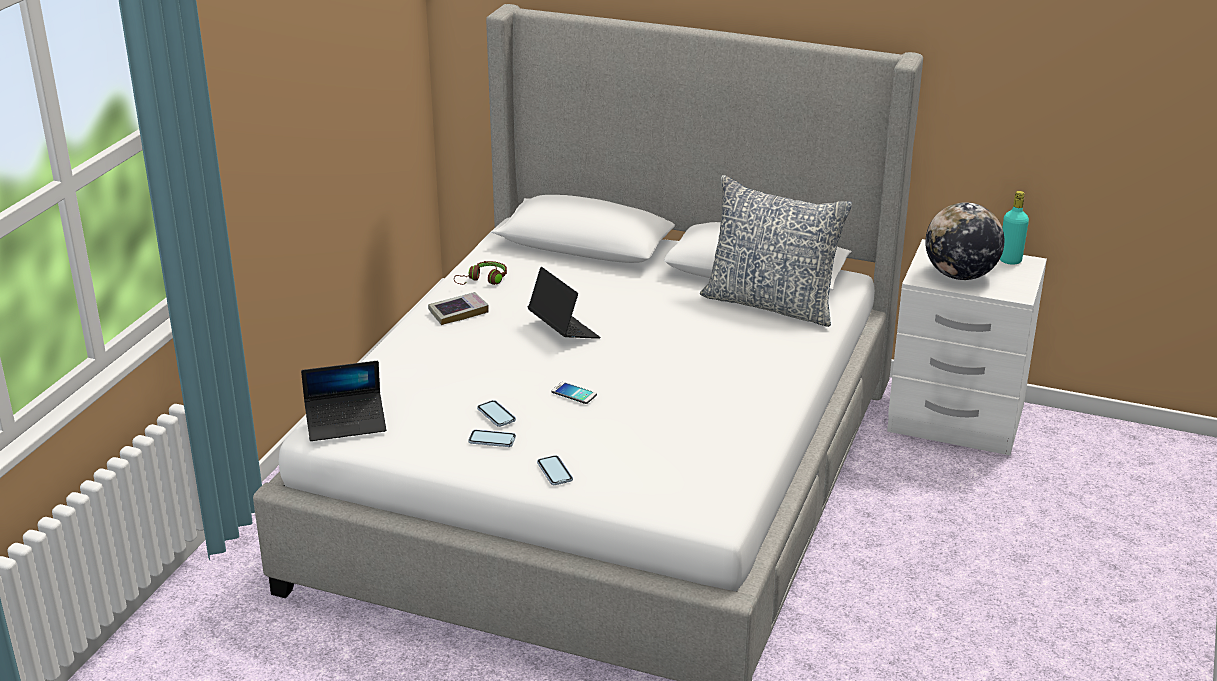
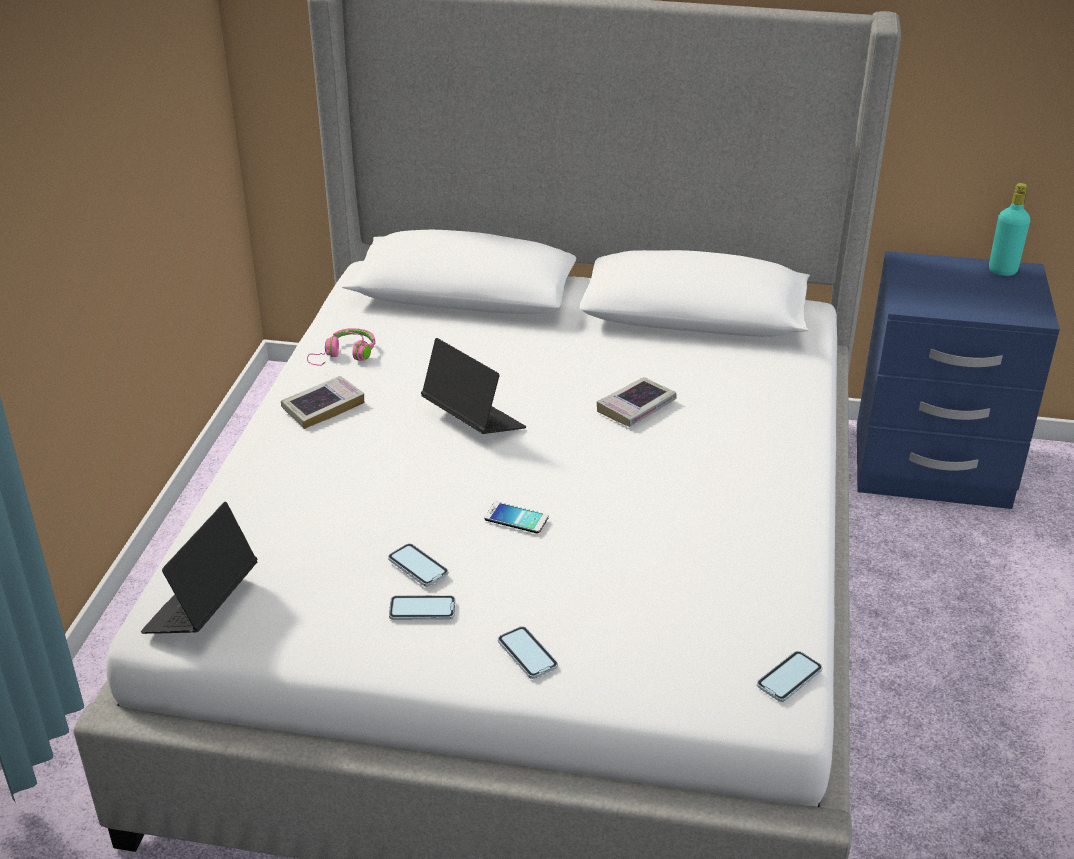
camera: 10 degrees left, 5 degrees up
(346, 423) = (202, 606): laptop -> laptop turned 135 degrees clockwise
(483, 280) = (345, 356): brown headphones -> pink headphones
(686, 332) = (636, 407): none -> book
(728, 503) = (789, 678): none -> phone
(771, 304) = (729, 355): pillow -> none
(955, 420) = (931, 468): white nightstand -> blue nightstand
(960, 275) = (953, 296): globe -> none

